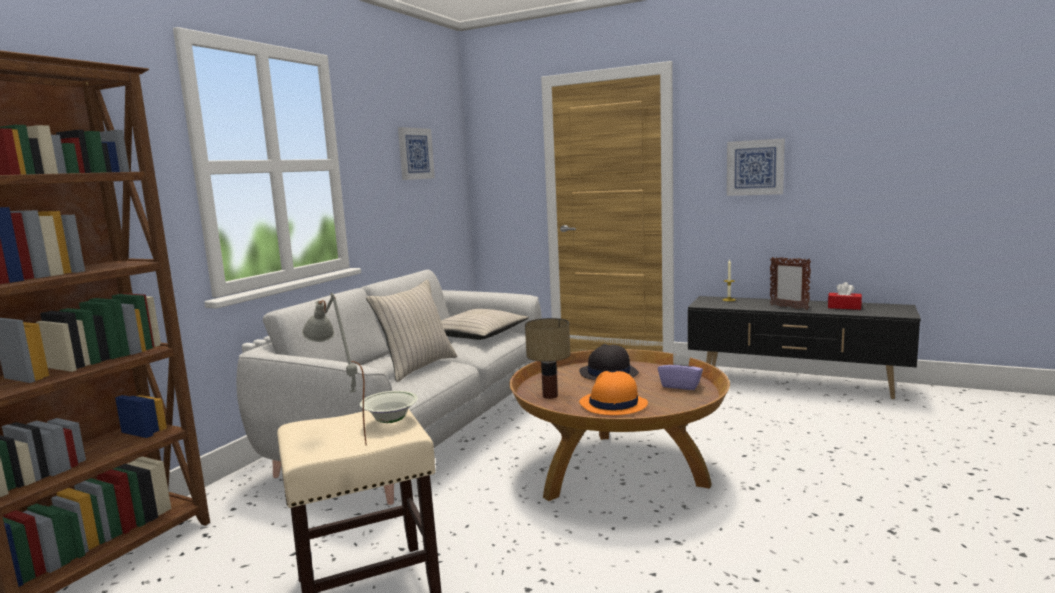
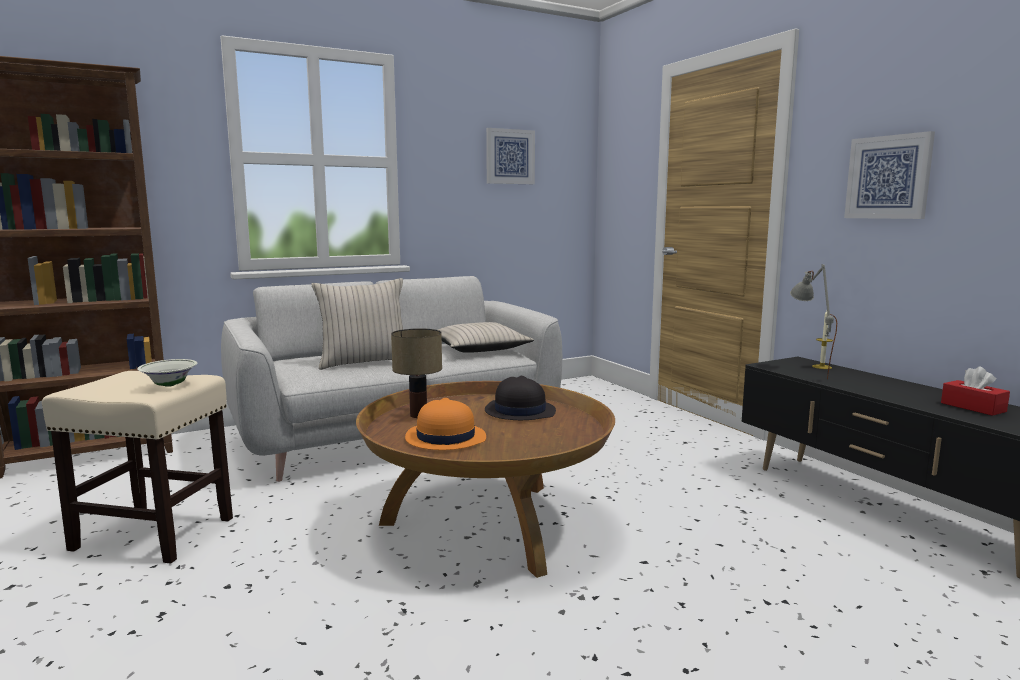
camera: 35 degrees right, 0 degrees up
(341, 438) = (118, 388): grey table lamp -> grey table lamp (806, 373)
(680, 386) = (552, 441): purple tissue box -> none
(788, 307) = (880, 390): picture frame -> none

